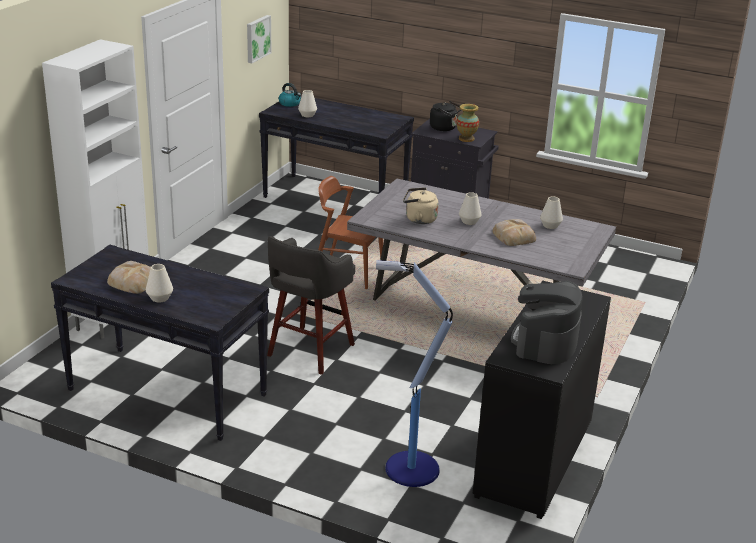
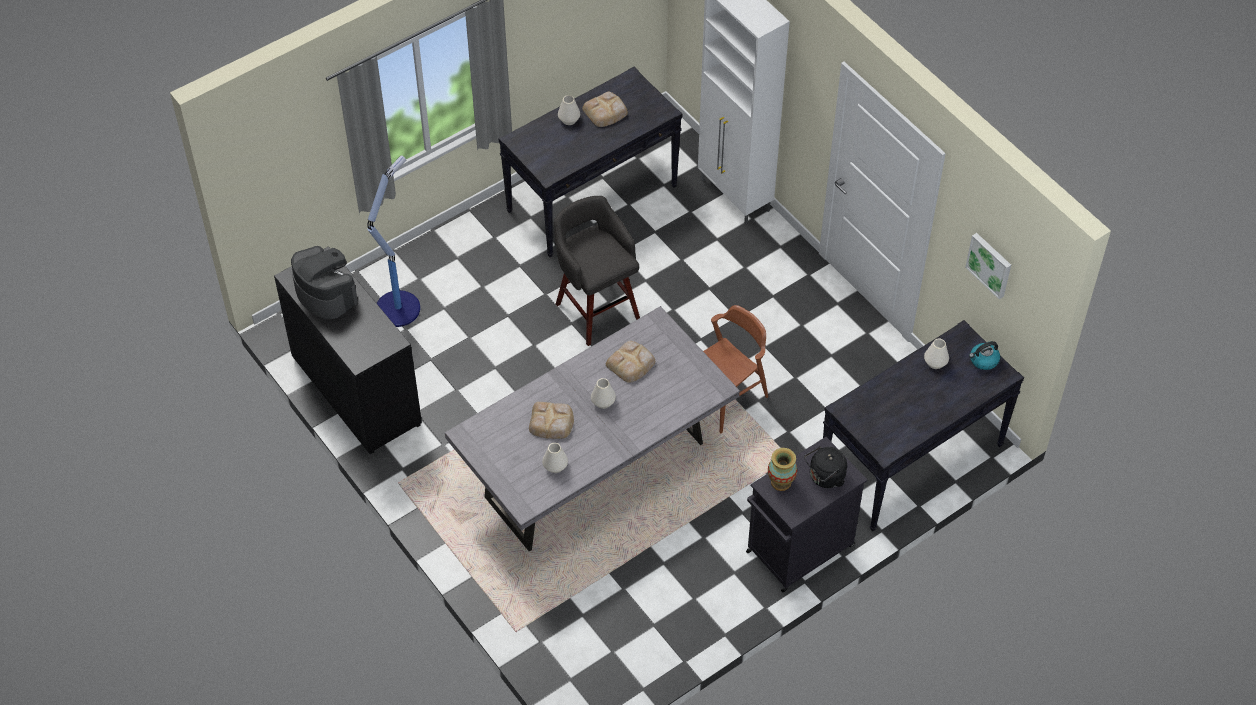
camera: 120 degrees right, 25 degrees up
(419, 219) = (631, 363): beige kettle -> bread

